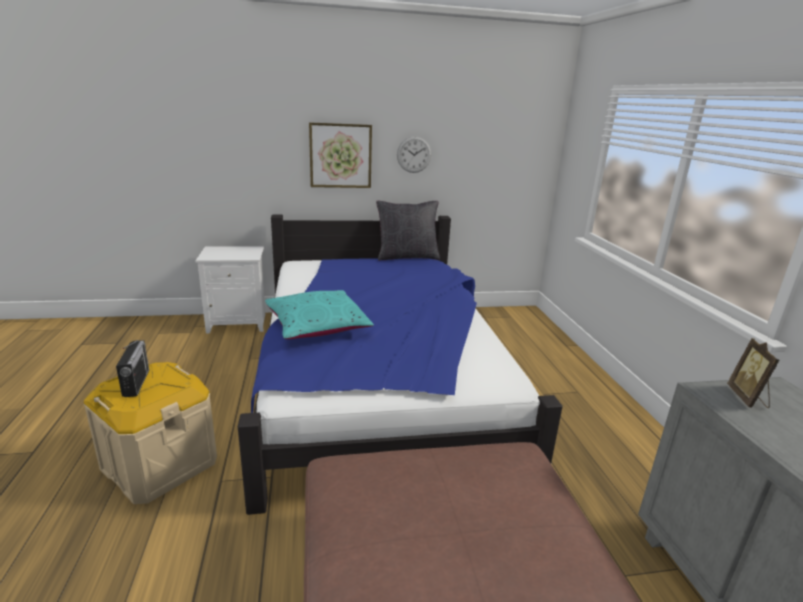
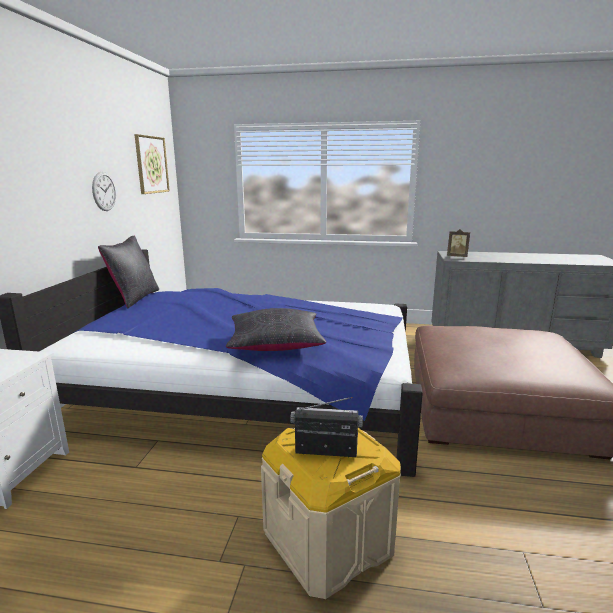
camera: 70 degrees left, 5 degrees down
(317, 327) = (275, 343): turquoise pillow -> black pillow
(340, 156) = (48, 200): picture -> picture (151, 165)

